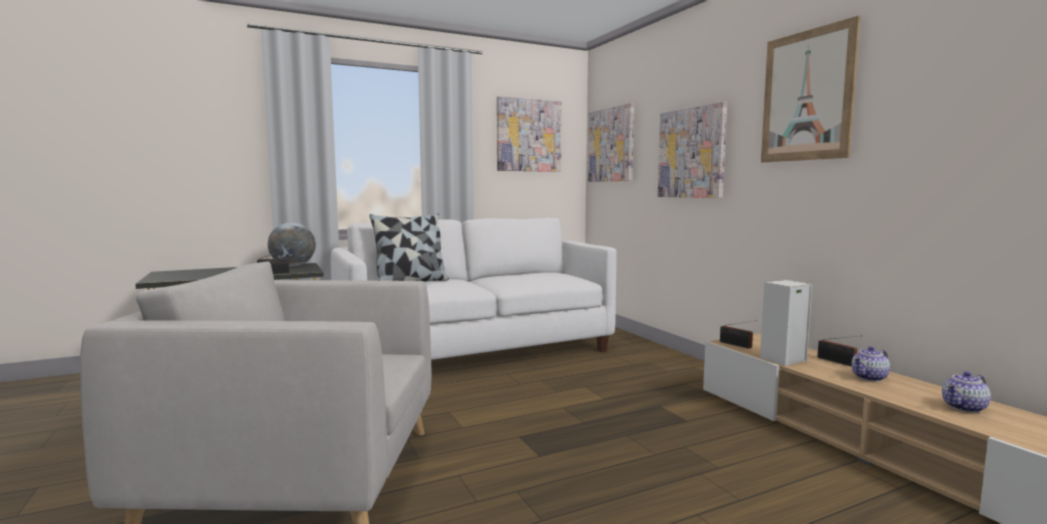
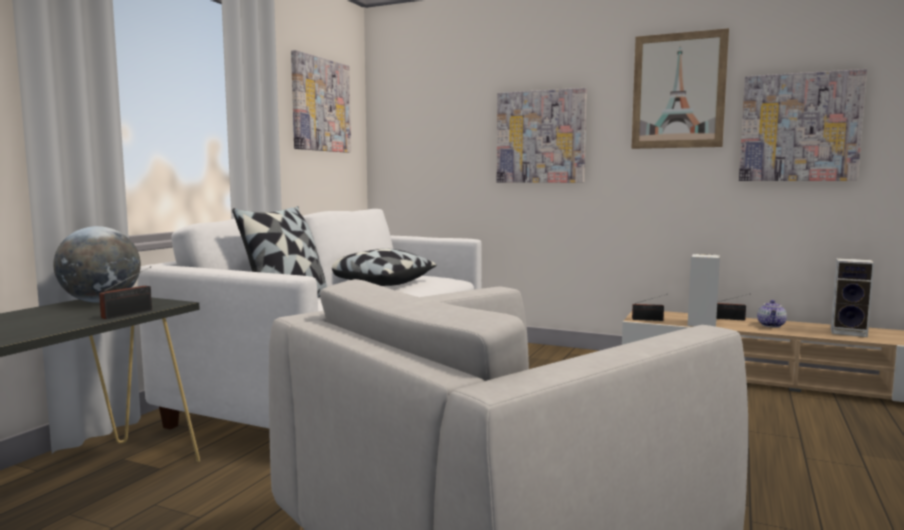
camera: 40 degrees left, 0 degrees up
(510, 277) = (378, 284): none -> pillow
(611, 145) = (414, 123): picture -> picture (799, 127)
(965, 408) = (850, 332): teapot -> speaker

